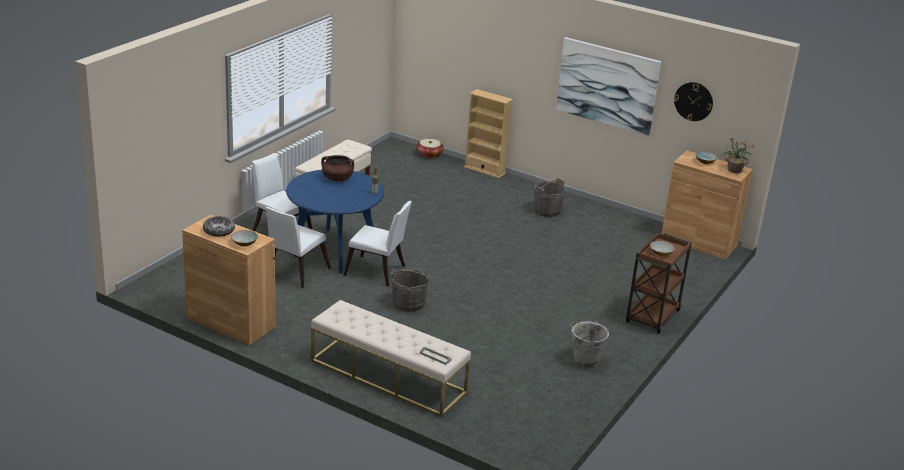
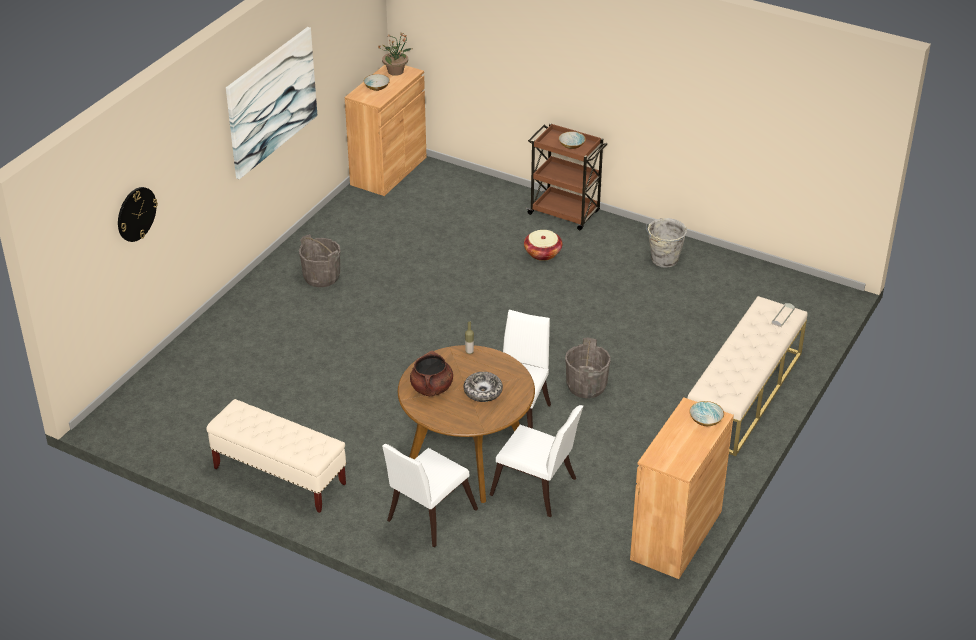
camera: 90 degrees left, 10 degrees up
(219, 231) = (681, 447): bowl -> bowl (483, 391)
(334, 250) = (467, 459): blue dining table -> brown dining table
(429, 155) = (145, 384): basket -> basket (542, 253)
(484, 170) = (199, 329): beige bookcase -> none
(693, 101) = (338, 41): wall clock -> wall clock (136, 214)

